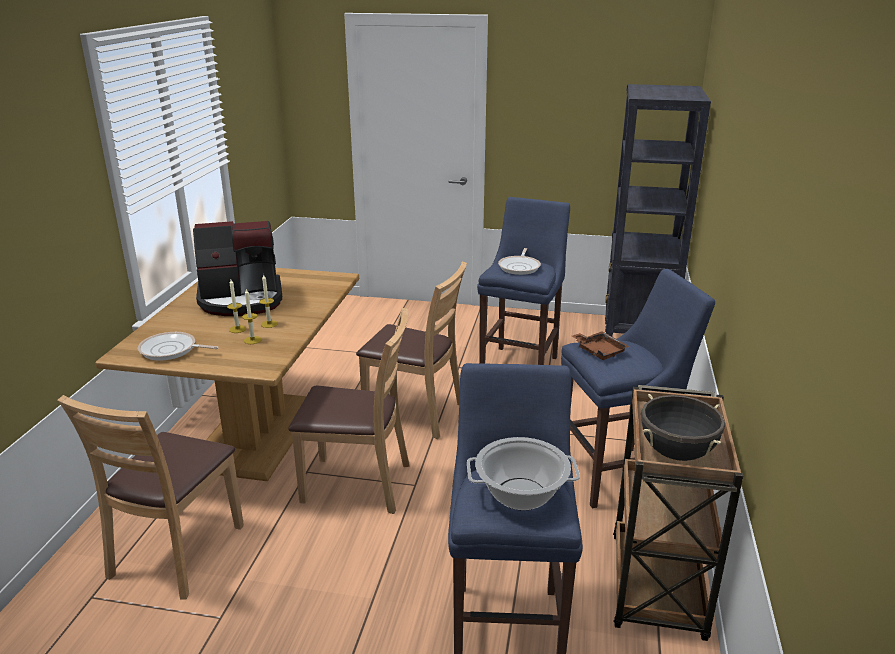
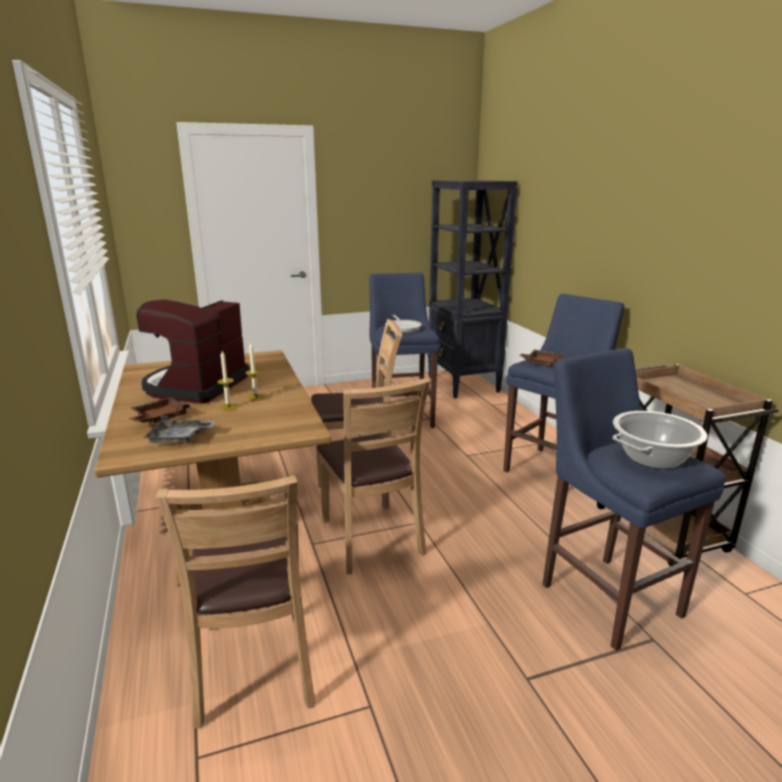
camera: 30 degrees left, 5 degrees down
(171, 350) = (179, 438): frying pan -> grey tray
(180, 326) = (159, 418): none -> brown tray
(242, 300) = (196, 386): coffee machine -> coffee machine turned 150 degrees clockwise
(252, 340) = (258, 412): candle -> none
(358, 484) = (371, 537): brown chair -> brown chair turned 90 degrees clockwise
(676, 453) = (704, 403): black cooking pot -> none

